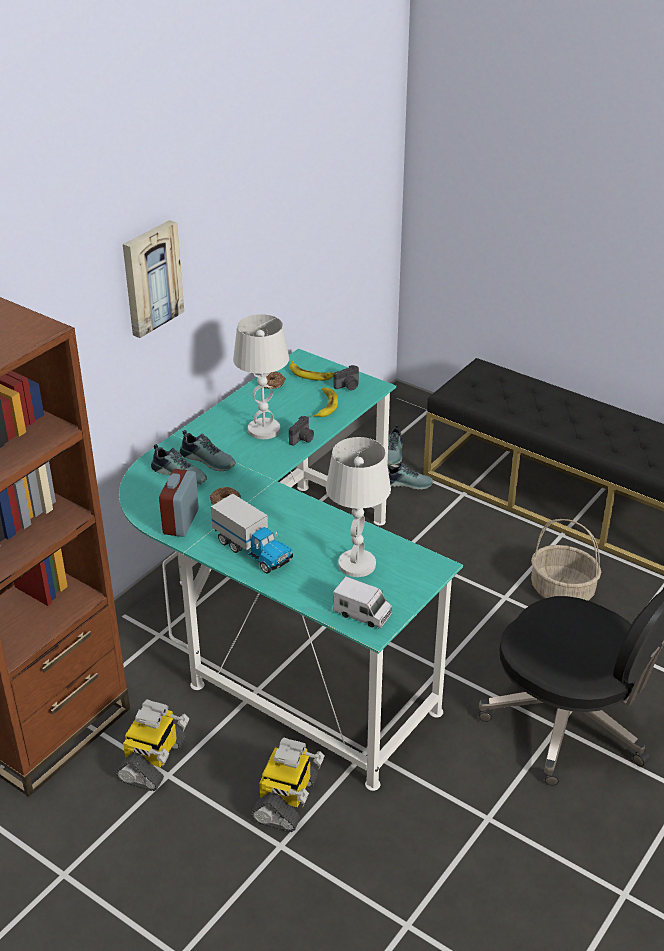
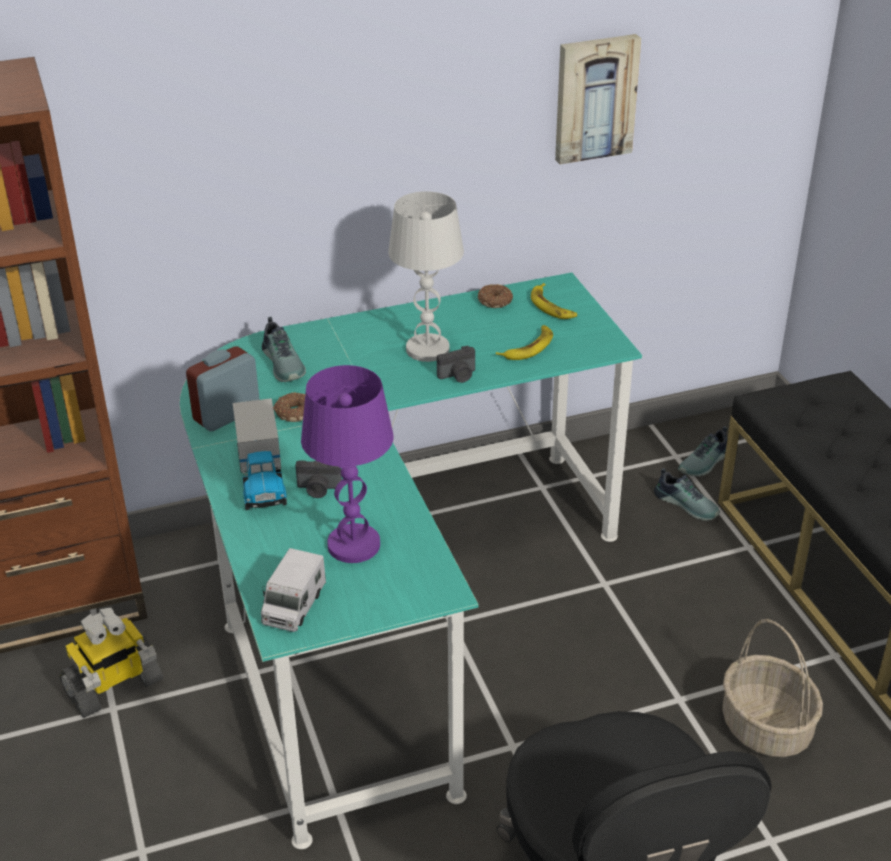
camera: 35 degrees right, 0 degrees up
(151, 278) = (308, 105): picture -> picture (594, 98)
(209, 459) = (332, 359): shoe -> none
(287, 801) = (196, 805): toy robot -> none
(348, 386) = (580, 335): camera -> camera (318, 489)
(356, 564) = (354, 545): white table lamp -> purple table lamp
(362, 614) = (293, 605): toy truck -> toy truck turned 45 degrees clockwise

